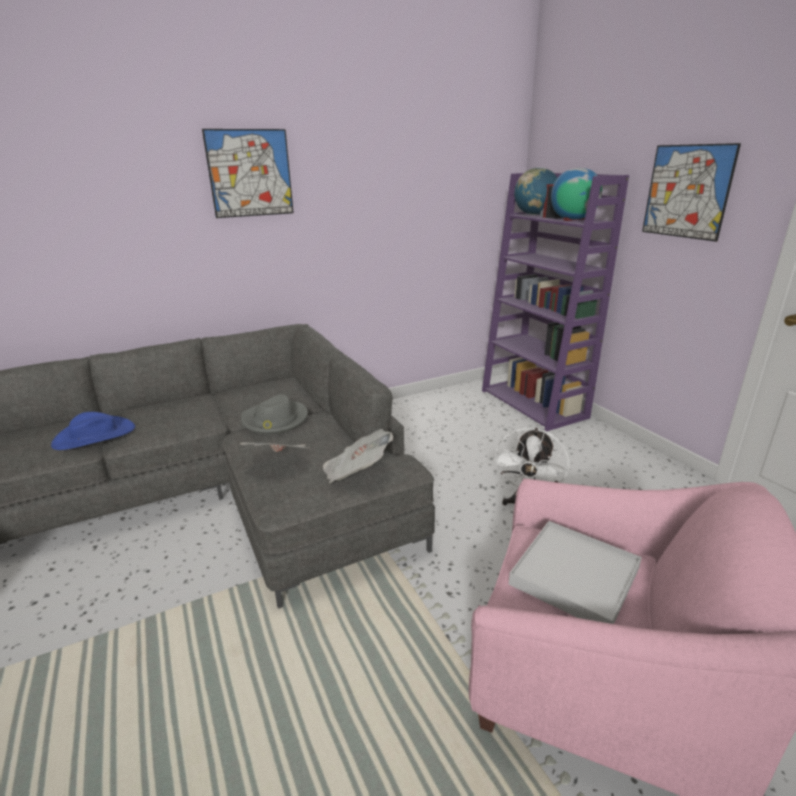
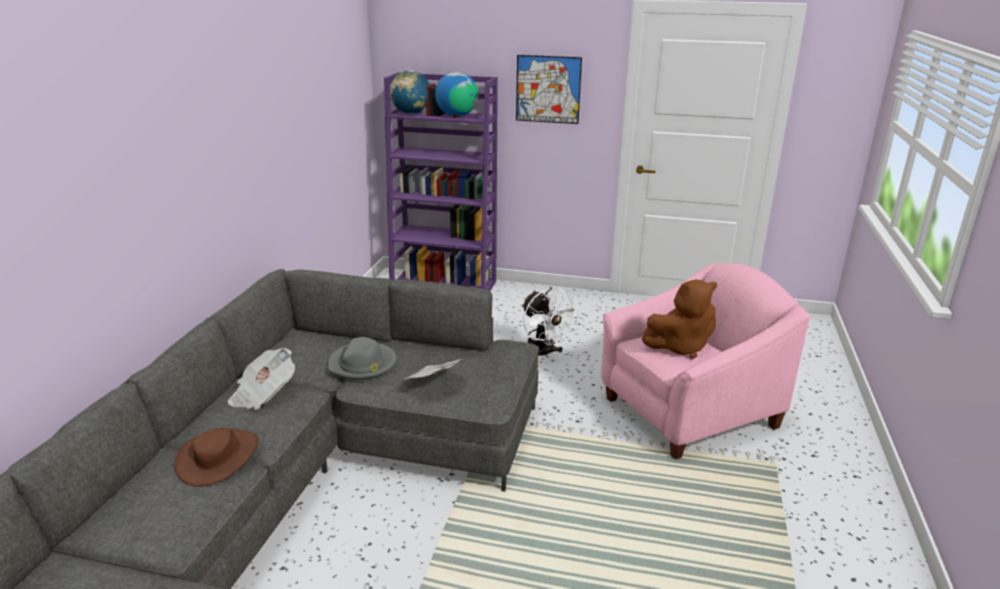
camera: 50 degrees left, 0 degrees up
(94, 436) = (219, 457): blue hat -> brown hat
(250, 173) = (213, 117): picture -> none
(356, 471) = (496, 362): newspaper -> newspaper (263, 394)
(574, 576) = (680, 347): white tray -> brown plush toy

